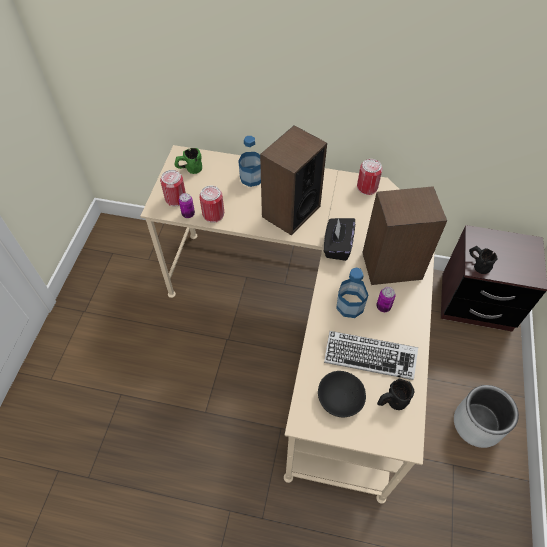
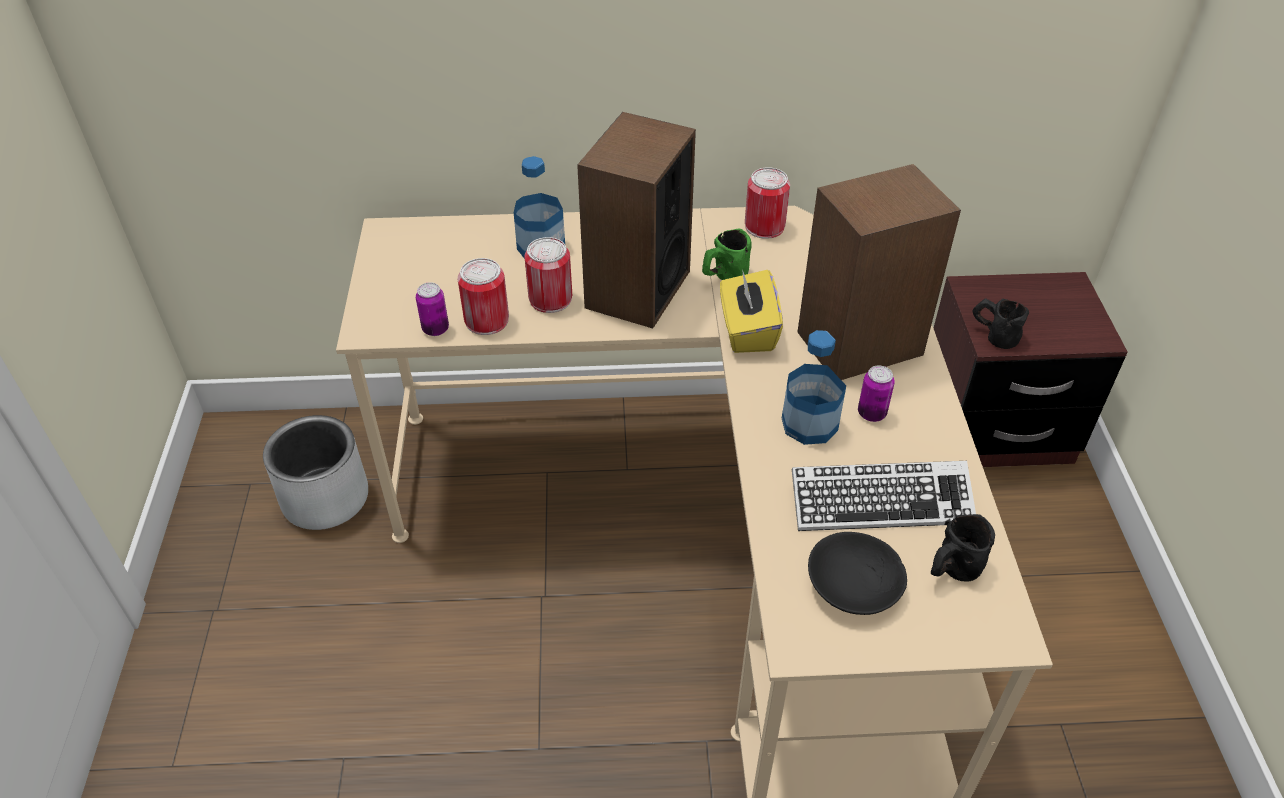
camera: 15 degrees left, 10 degrees down
(175, 198) = (400, 307): can -> can (550, 299)
(189, 169) = (412, 254): green mug -> green mug (723, 277)
(337, 246) = (747, 331): black tissue box -> yellow tissue box
(477, 423) = (1075, 638): grey planter -> grey planter (325, 497)

